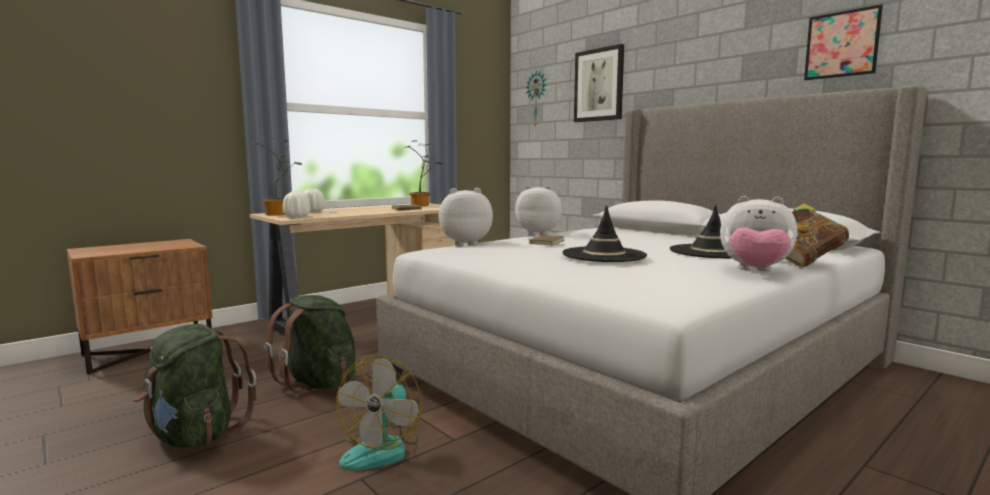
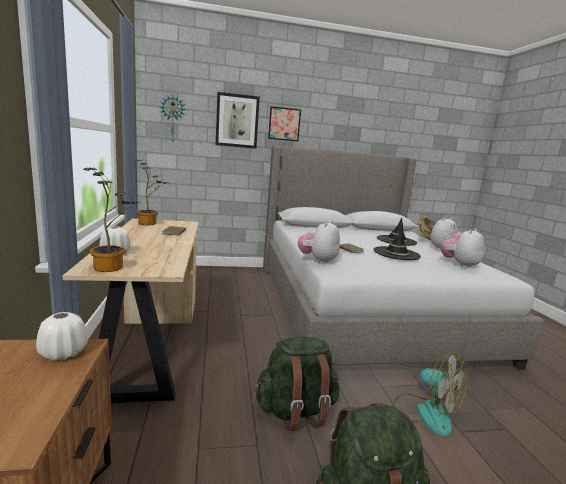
camera: 60 degrees left, 5 degrees up
(297, 217) = (158, 266): white vase -> white vase (63, 353)
(539, 234) = (295, 240): plush toy -> plush toy (459, 265)
(841, 44) = (380, 131): picture -> picture (284, 124)

